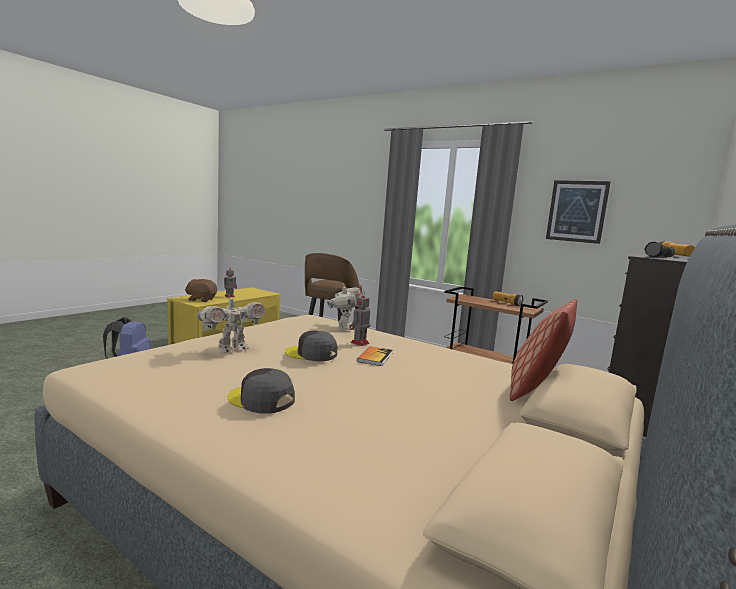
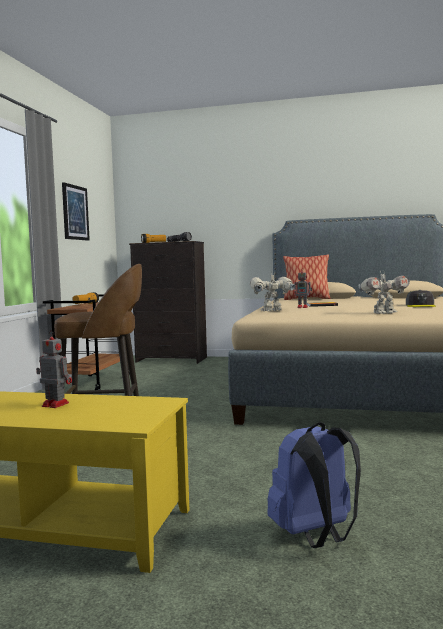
camera: 110 degrees left, 5 degrees down
(201, 299) = (123, 409): brown plush toy -> none
(231, 349) = (383, 313): toy robot -> toy robot turned 135 degrees clockwise
(311, 354) = (350, 307): grey cap -> none

